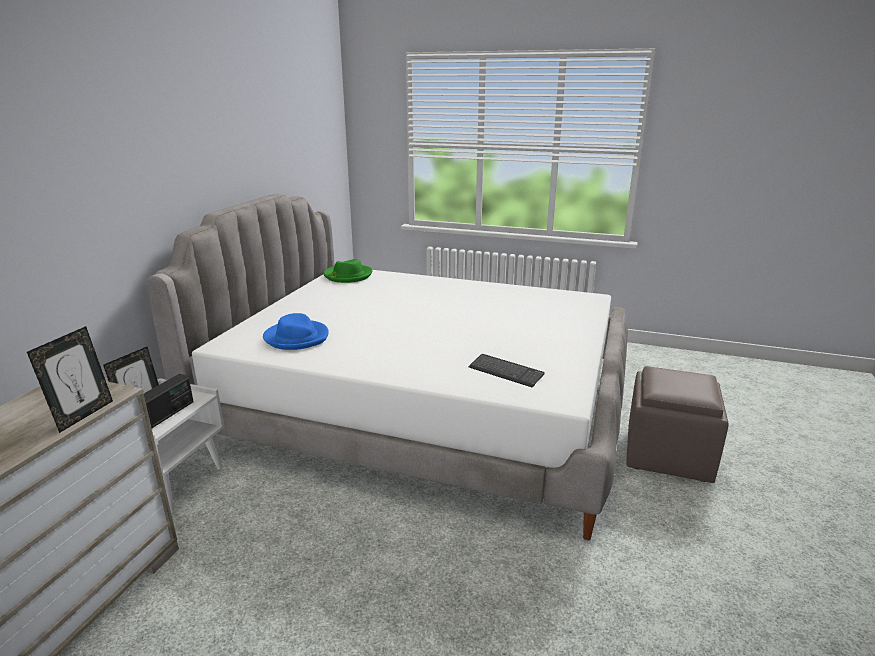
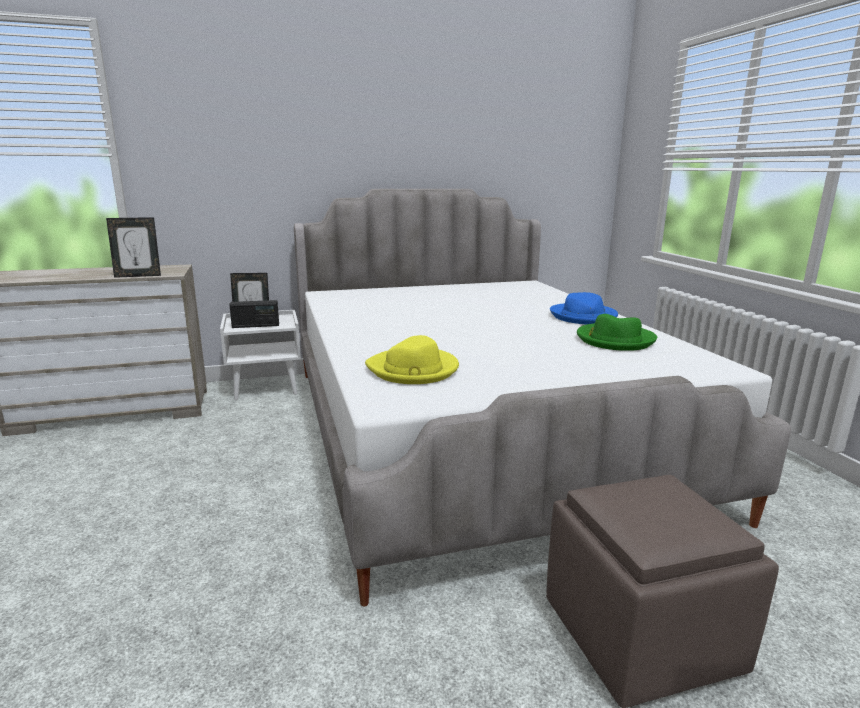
camera: 55 degrees right, 5 degrees down
(297, 337) = (367, 303): blue hat -> blue hat (583, 317)
(347, 276) = (521, 286): green hat -> green hat (614, 340)
(506, 372) = (413, 370): keyboard -> yellow hat

